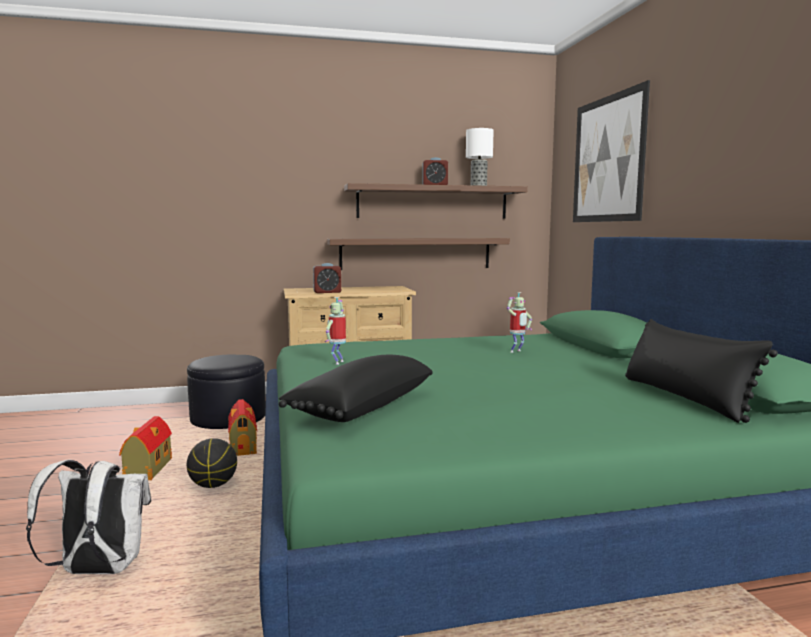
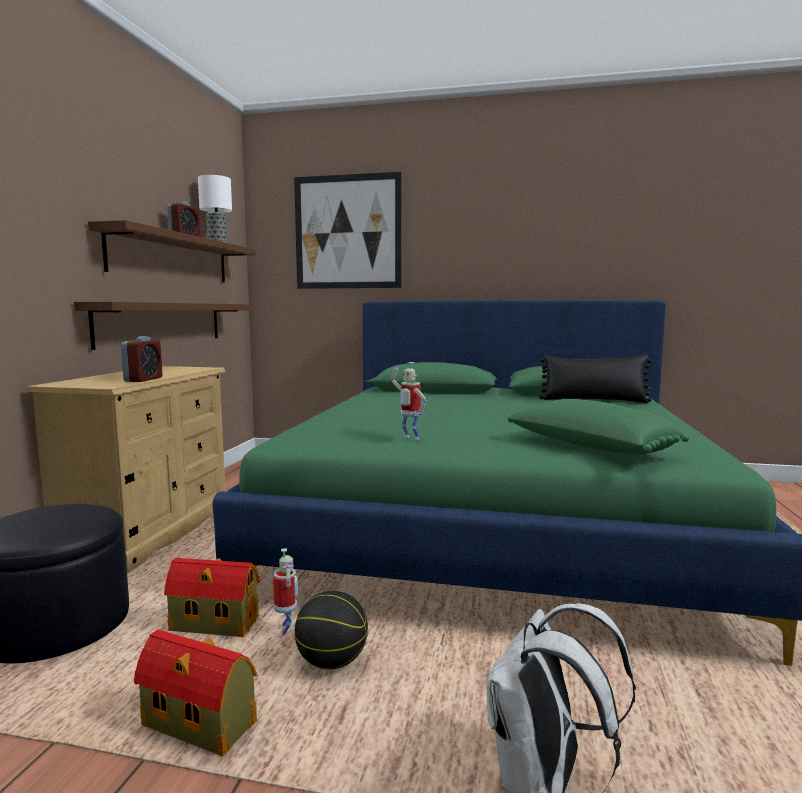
camera: 65 degrees left, 0 degrees up
(361, 407) = (588, 448): black pillow -> green pillow
(517, 352) = (432, 402): toy robot -> toy robot (287, 633)

